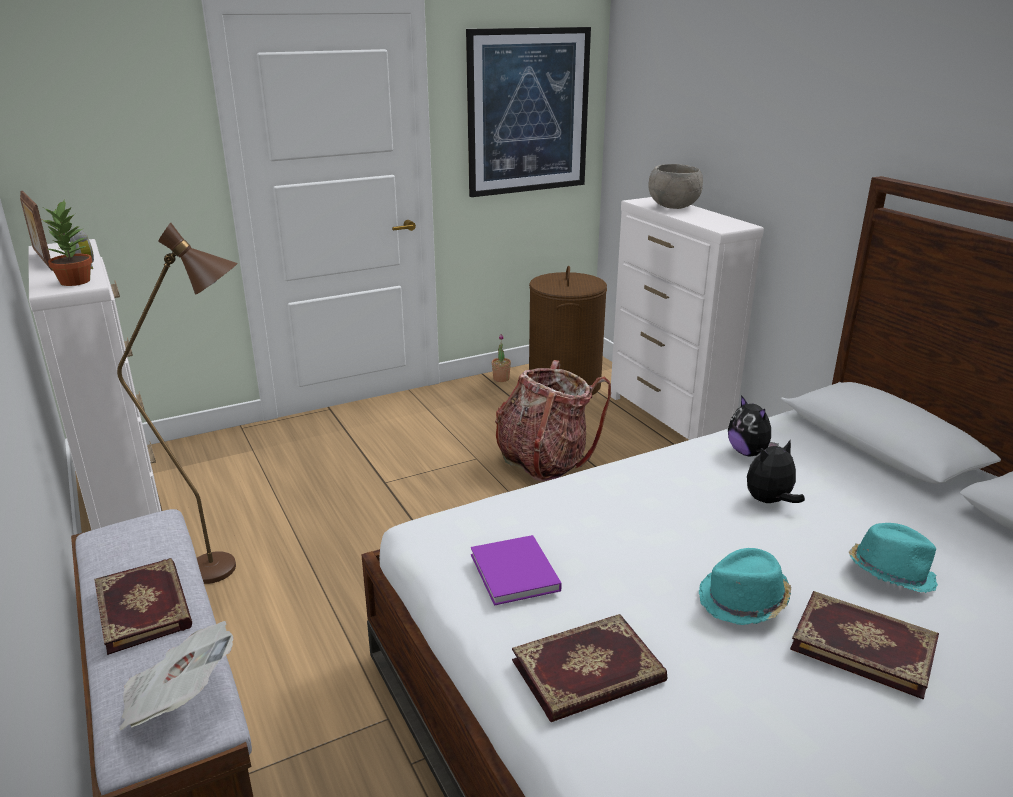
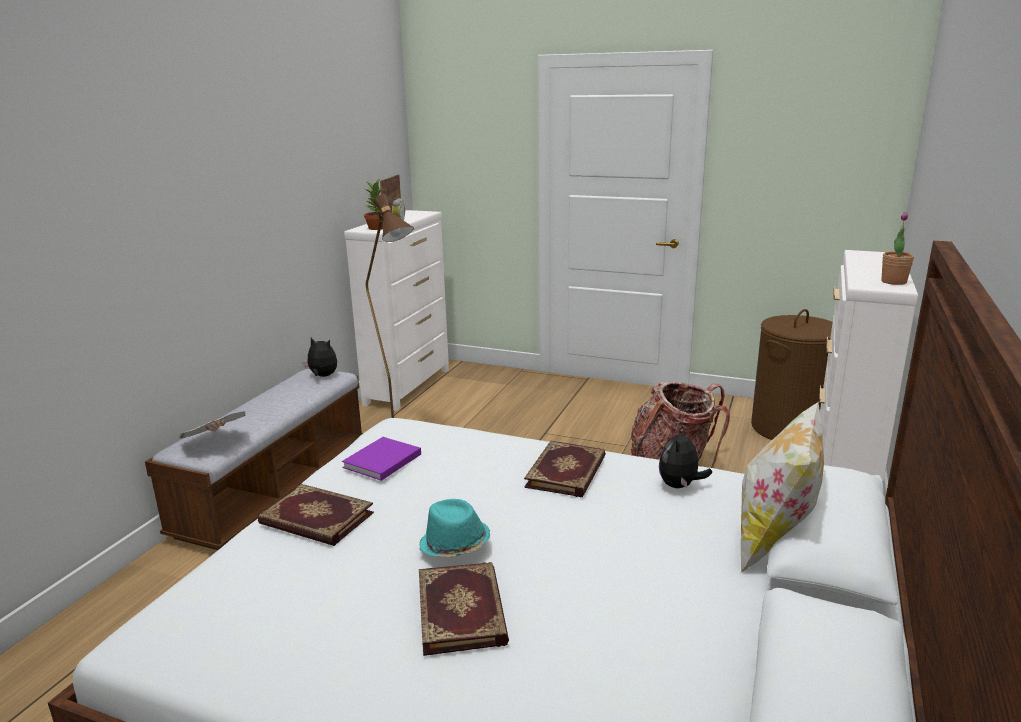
camera: 50 degrees right, 5 degrees down
(145, 607) = (268, 405): book -> book (567, 472)
(501, 379) = (741, 404): potted plant -> potted plant (893, 282)
(528, 112) = (812, 156): picture -> none
(673, 207) = (876, 262): grey bowl -> none
(769, 502) = (616, 517): plush toy -> plush toy (322, 376)
(863, 459) = (774, 539): none -> pillow
(890, 573) = (589, 600): turquoise hat -> none

